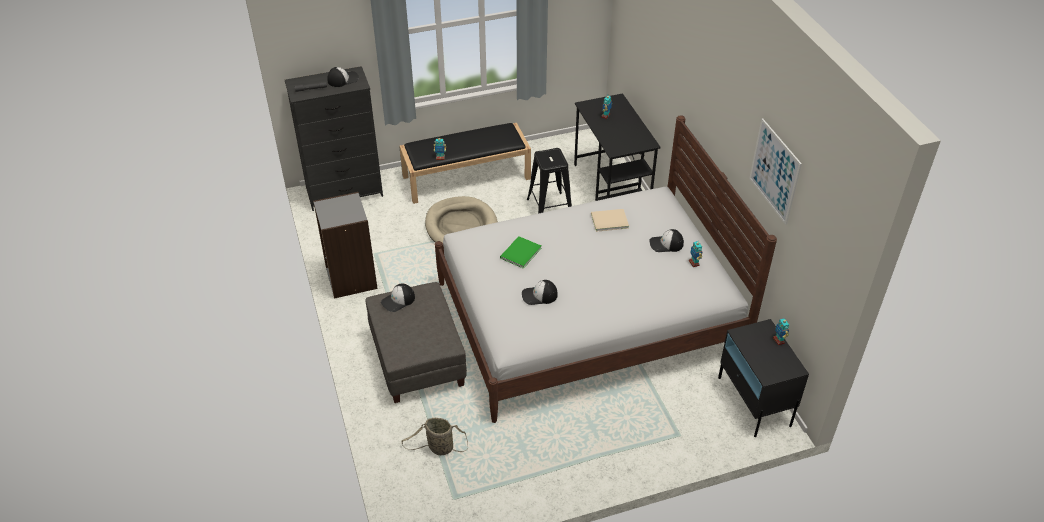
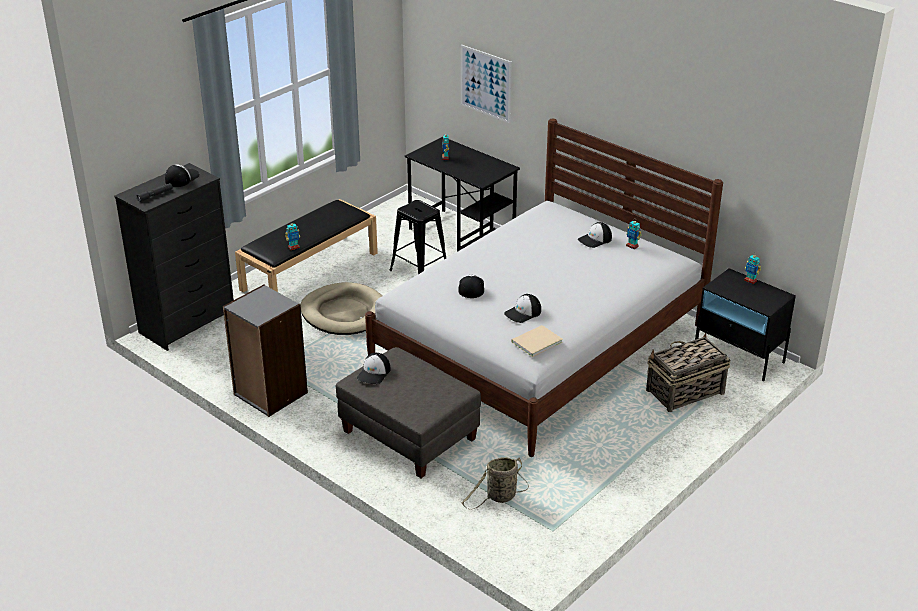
camera: 30 degrees left, 10 degrees down
(519, 253) = (471, 287): green book -> cap
(608, 220) = (526, 238): beige book -> beige book (535, 342)
(672, 417) = (684, 392): none -> basket
(774, 171) = (702, 117): picture -> picture (486, 83)

